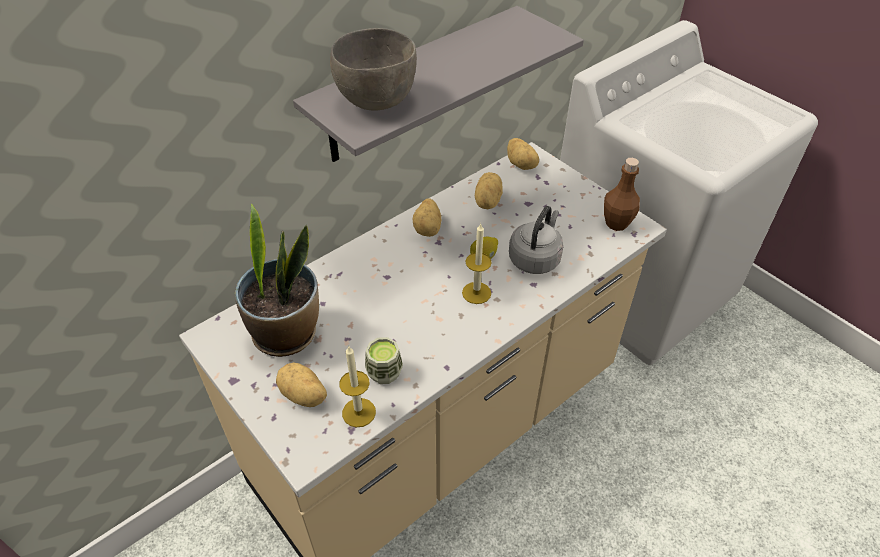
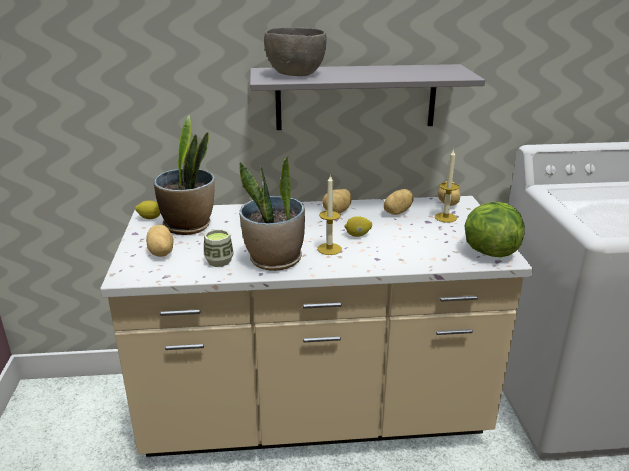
camera: 35 degrees right, 20 degrees down
(222, 344) = (150, 218): none -> lemon
(359, 412) = (179, 271): candle -> candle (445, 217)
(440, 339) = (274, 260): none -> potted plant
(535, 258) = (396, 247): grey kettle -> none
(616, 223) = (489, 251): brown bottle -> lettuce

